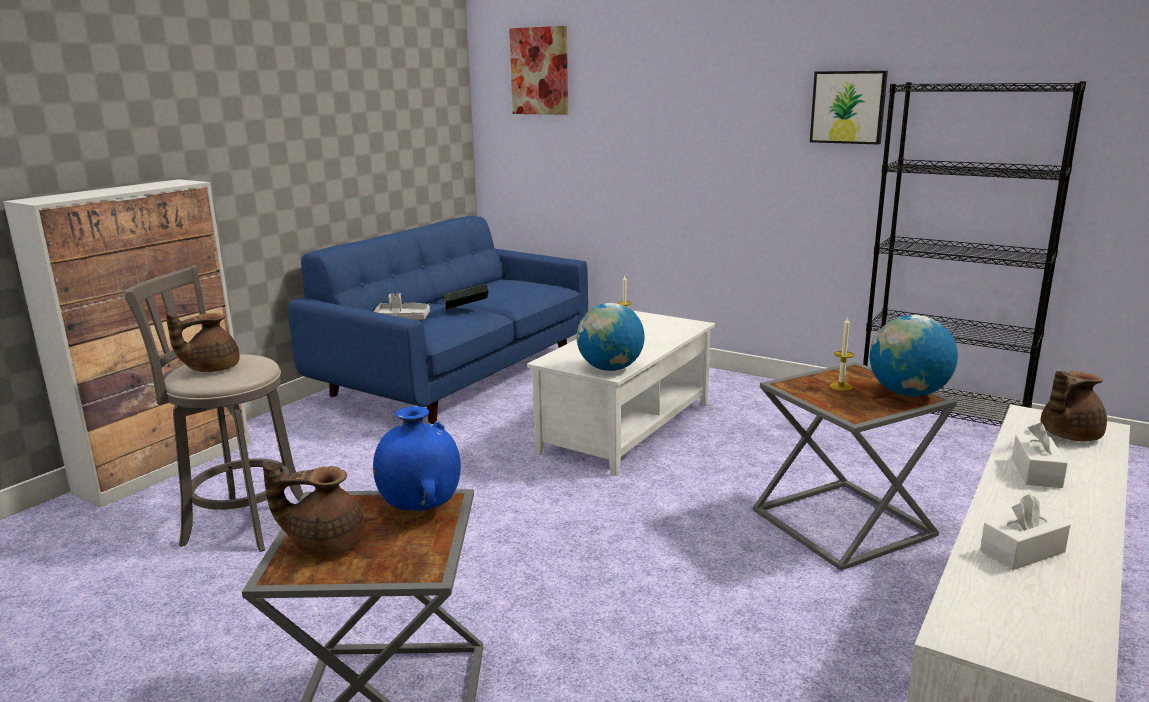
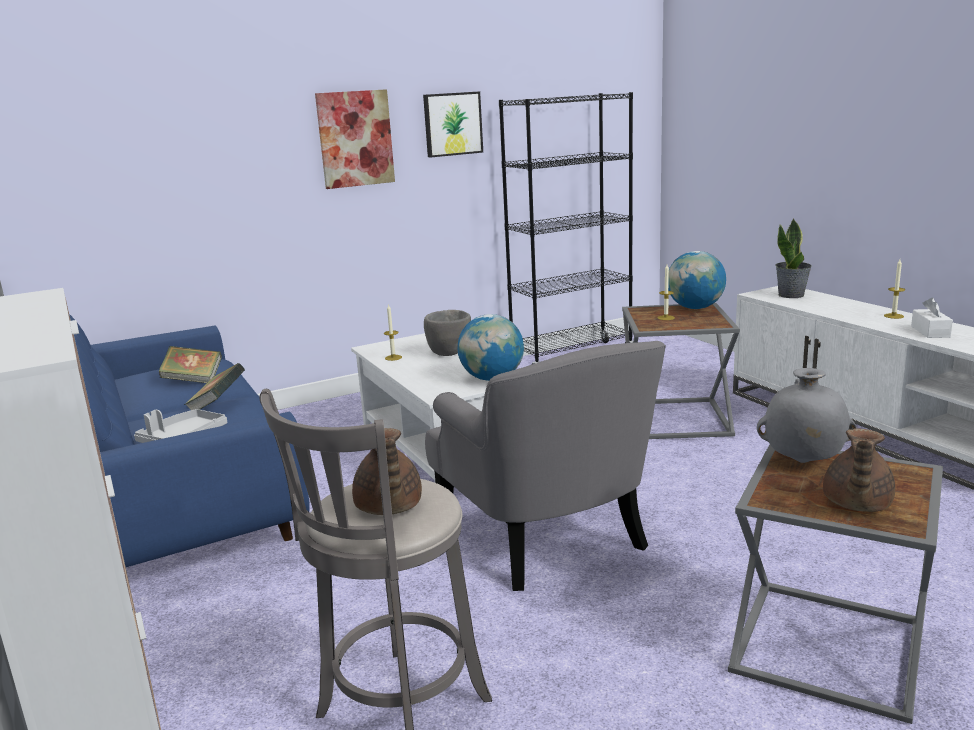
camera: 60 degrees left, 0 degrees up
(420, 509) = (802, 462): blue vase -> grey vase
(506, 293) = (193, 380): none -> book
(506, 514) = (546, 535): none -> grey armchair
(540, 71) = (96, 109): picture -> picture (355, 139)
(659, 341) = (449, 353): none -> grey bowl
(1036, 472) = (836, 310): white tissue box -> none
(1067, 435) = (791, 295): brown teapot -> potted plant
(1073, 517) = (893, 316): none -> candle

